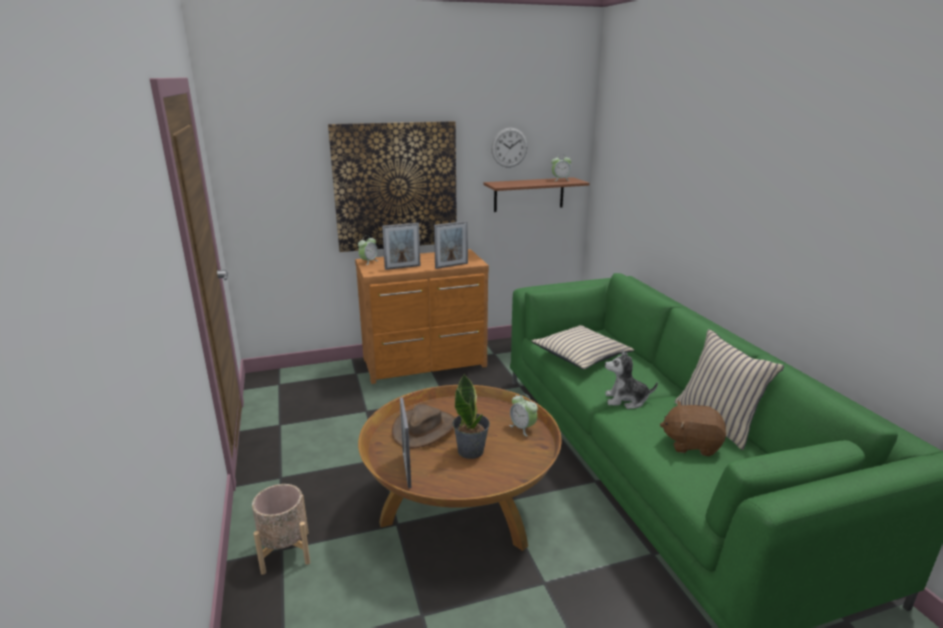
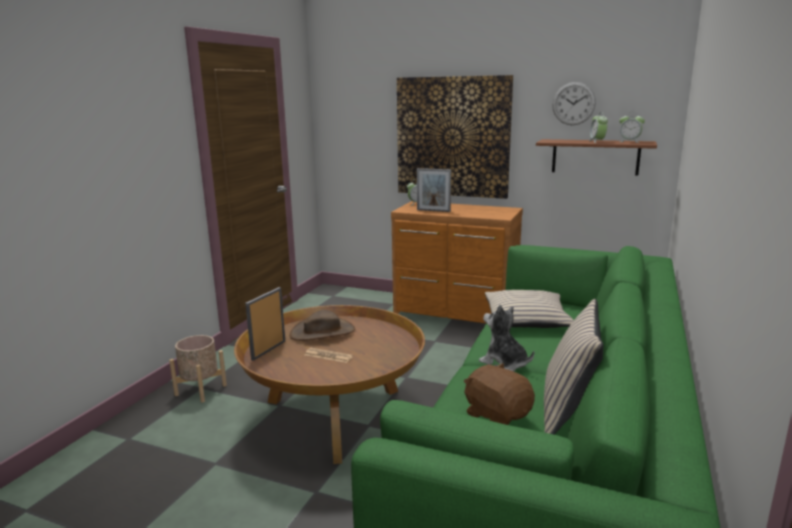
camera: 40 degrees right, 5 degrees down
(451, 266) = (476, 215): picture frame -> none
(471, 451) = (328, 356): potted plant -> newspaper
(522, 428) = (392, 357): alarm clock -> alarm clock (597, 141)

